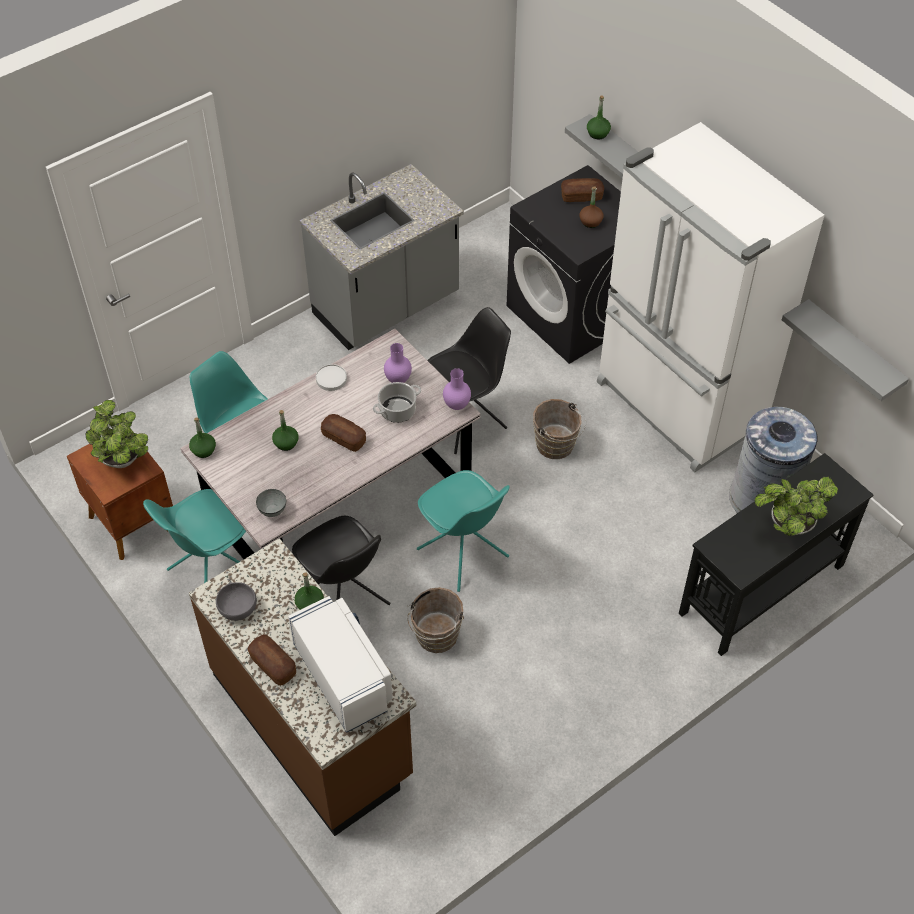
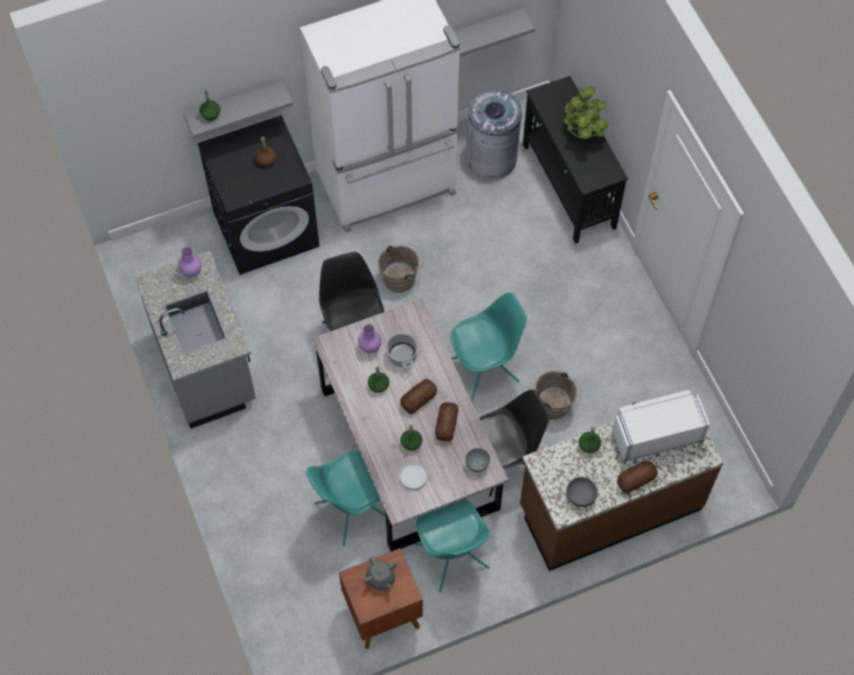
camera: 75 degrees left, 10 degrees up
(123, 462) = (380, 578): potted plant -> grey teapot
(203, 450) = (400, 507): green bottle -> green bottle (378, 385)
(331, 379) = (353, 397): white plate -> white plate (413, 477)
(457, 405) = (409, 312): purple vase -> purple vase (191, 271)
(581, 196) = (234, 158): bread -> bread (446, 425)

